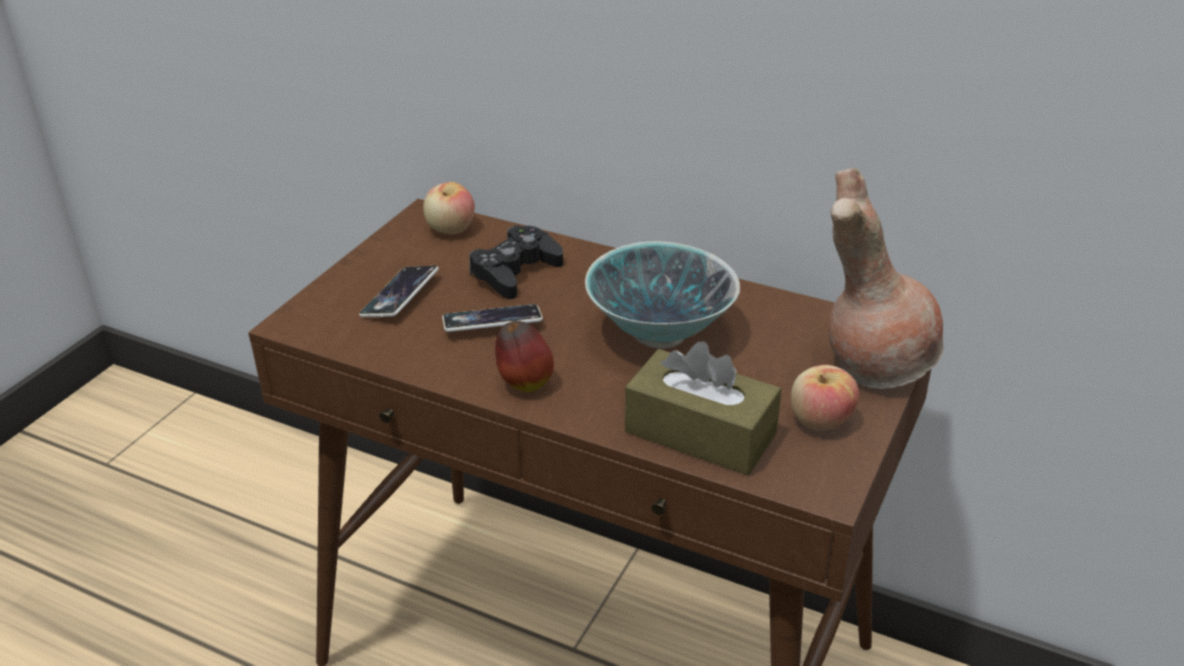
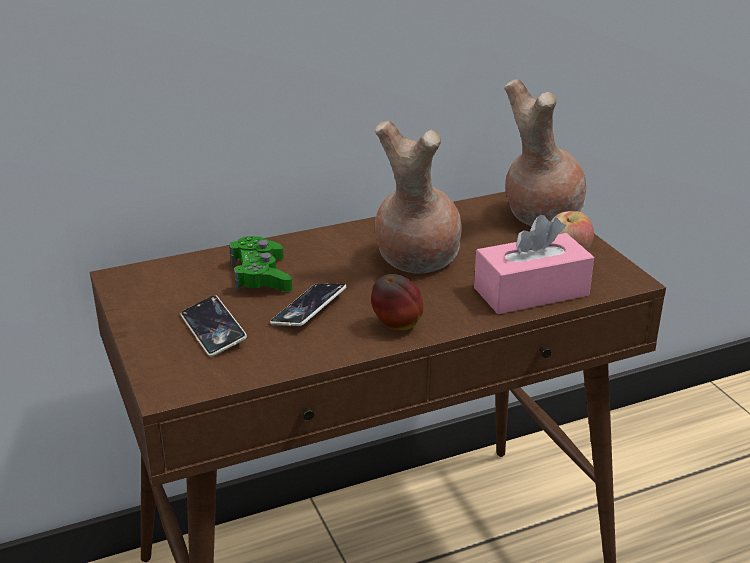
camera: 50 degrees left, 5 degrees down
(450, 229) = (160, 276): apple -> none
(515, 272) = (260, 275): black game controller -> green game controller
(659, 334) = (414, 260): bowl -> brown vase
(700, 433) = (531, 292): brown tissue box -> pink tissue box

